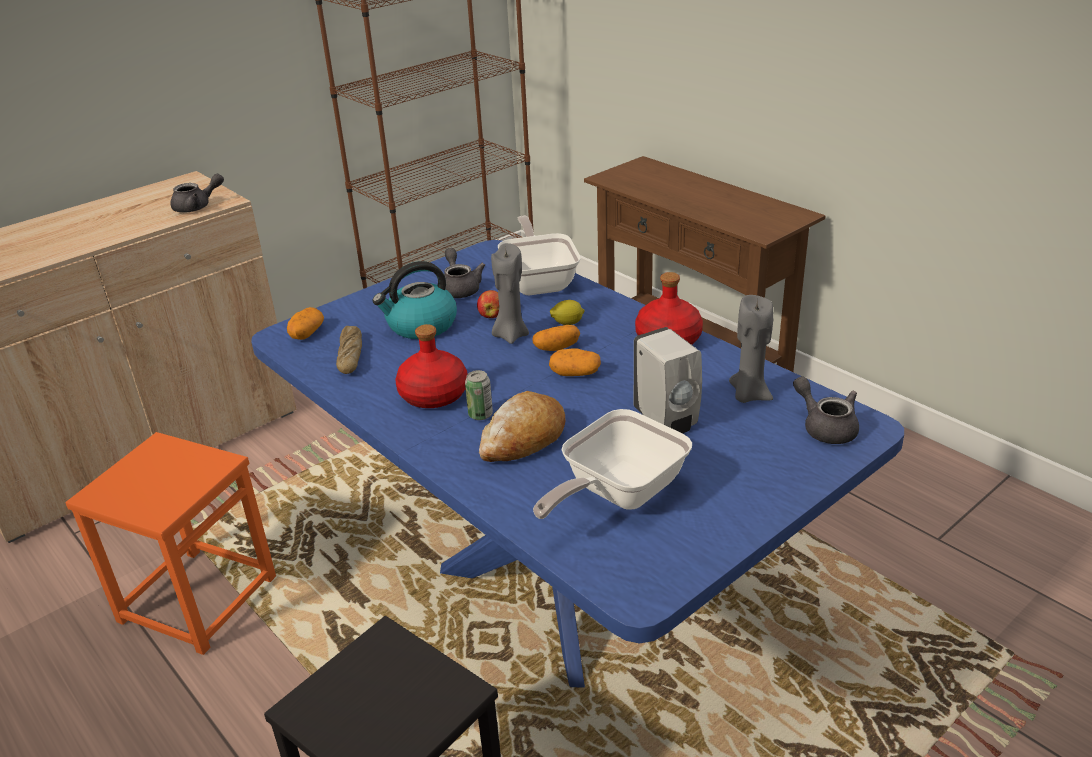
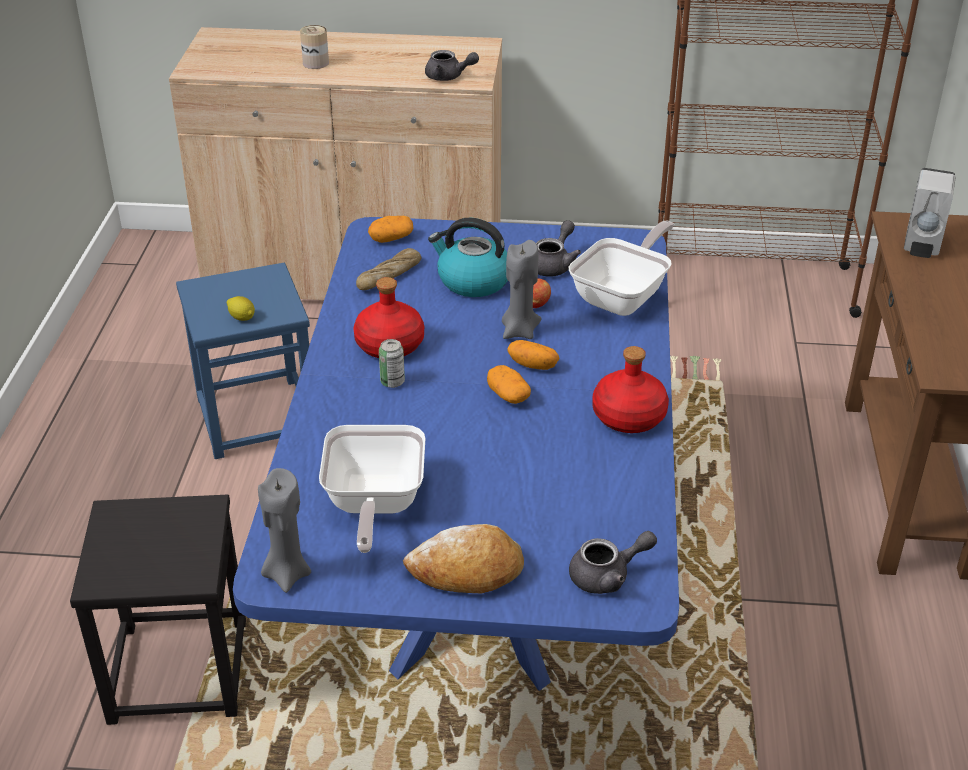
camera: 45 degrees right, 5 degrees up
(51, 243) = (316, 63): none -> can
(197, 598) = (257, 417): orange stool -> blue stool
(523, 439) = (387, 420): bread -> bread (466, 571)
(567, 323) = (578, 349): lemon -> lemon (242, 318)
(616, 494) = (373, 505): frying pan -> frying pan turned 90 degrees counterclockwise
(667, 422) = (501, 481): white soap dispenser -> white soap dispenser (921, 246)
(748, 395) = (600, 506): grey candle -> grey candle (287, 574)
(825, 427) = (608, 576): grey teapot -> grey teapot turned 60 degrees clockwise

